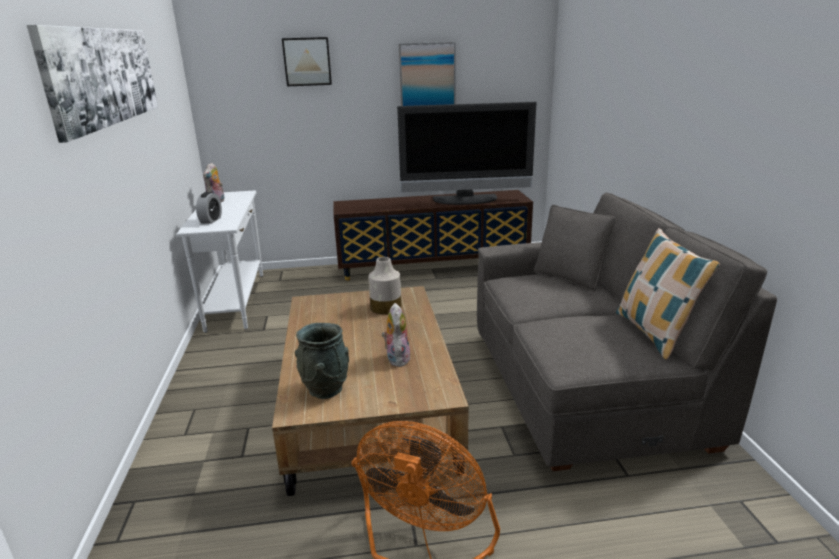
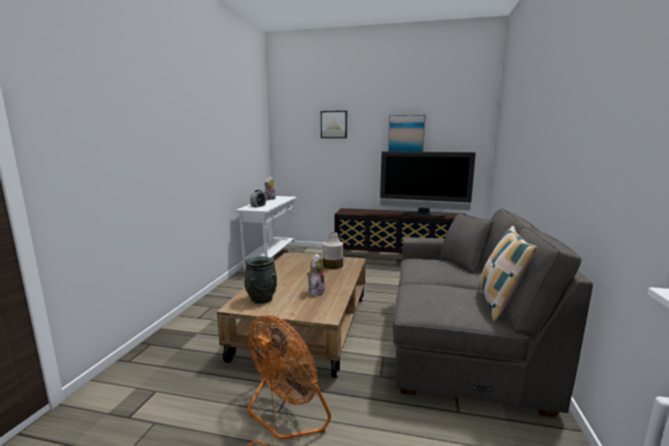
camera: 20 degrees right, 10 degrees down
(104, 76) = (199, 116): picture -> none

